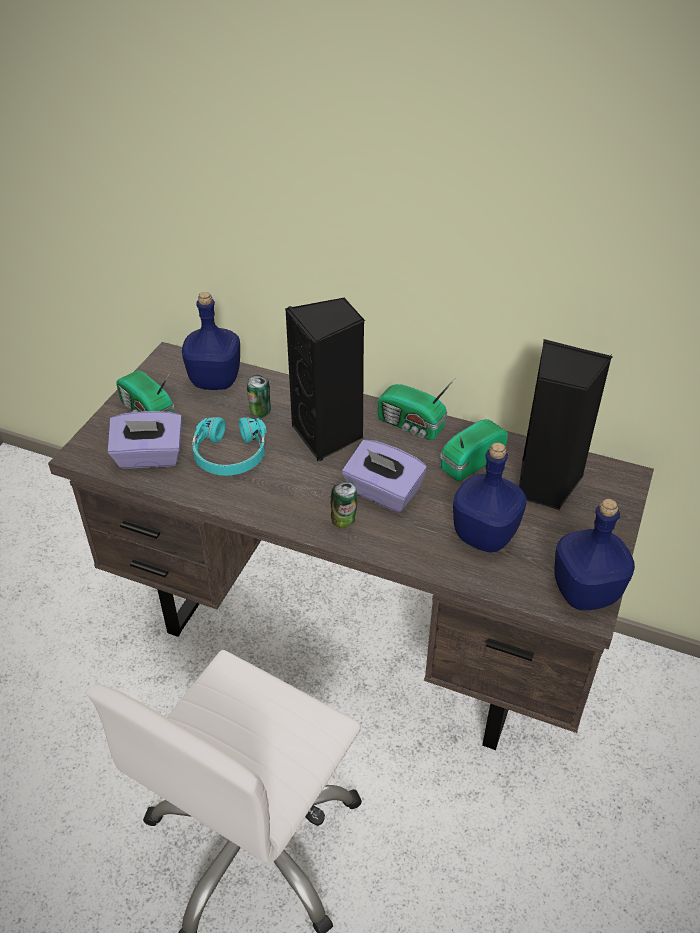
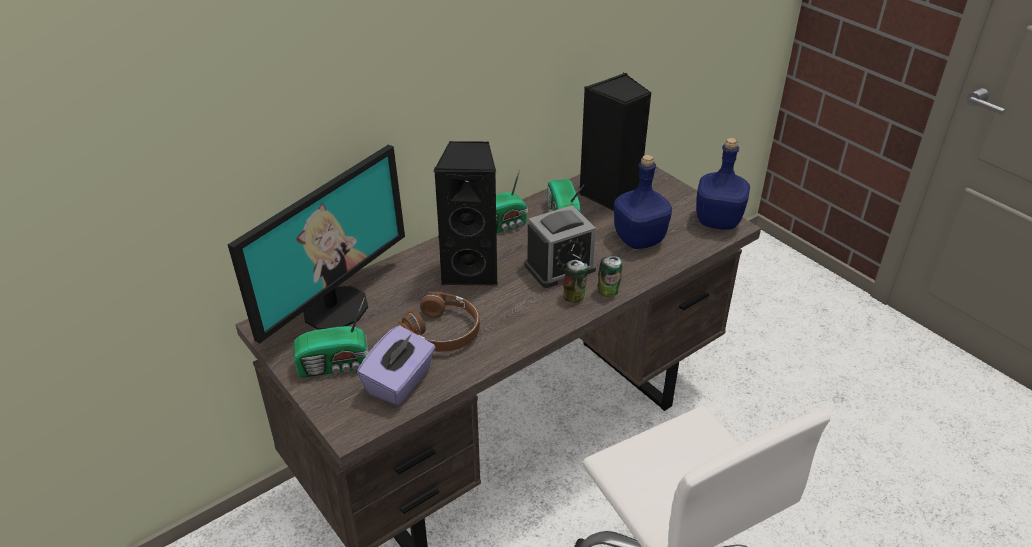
camera: 60 degrees left, 5 degrees down
(216, 380) = (334, 307): blue bottle -> monitor
(230, 455) = (444, 331): turquoise headphones -> brown headphones
(260, 412) = (405, 296): can -> can (608, 292)
(383, 492) = (560, 267): purple tissue box -> alarm clock

